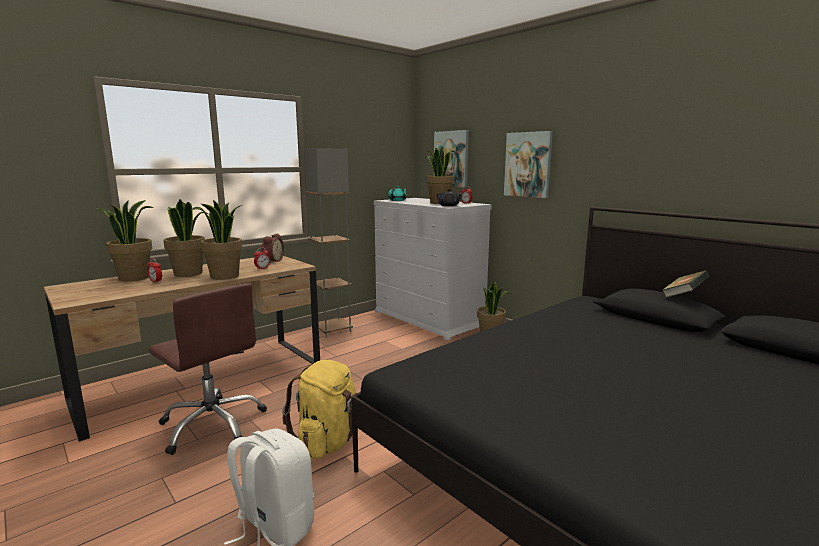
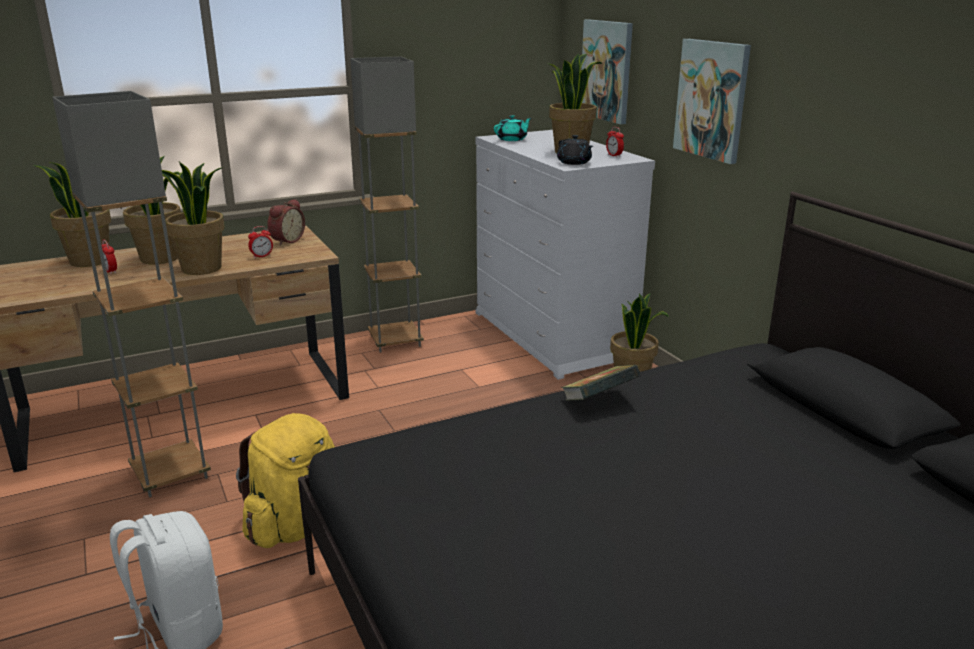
camera: 15 degrees right, 10 degrees up
(213, 424) = (170, 474): brown office chair -> grey floor lamp
(683, 296) = (889, 381): book -> book (598, 402)

